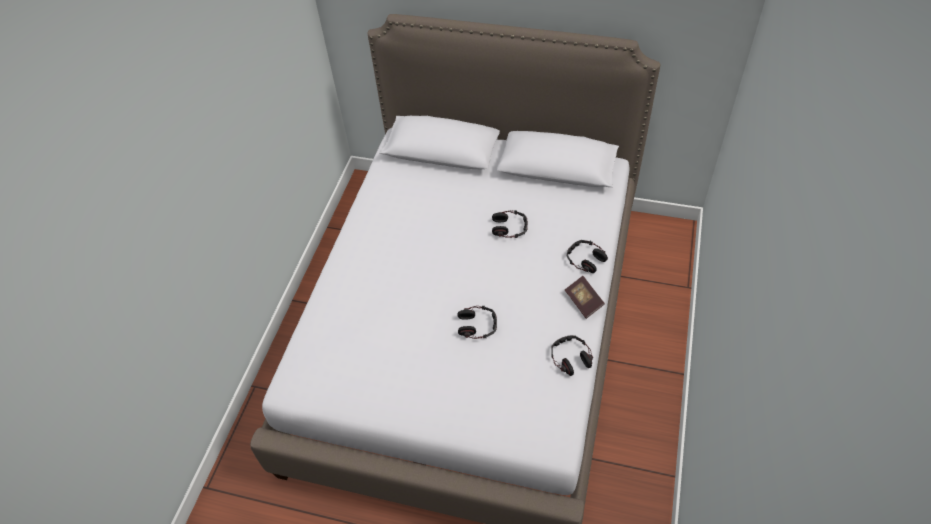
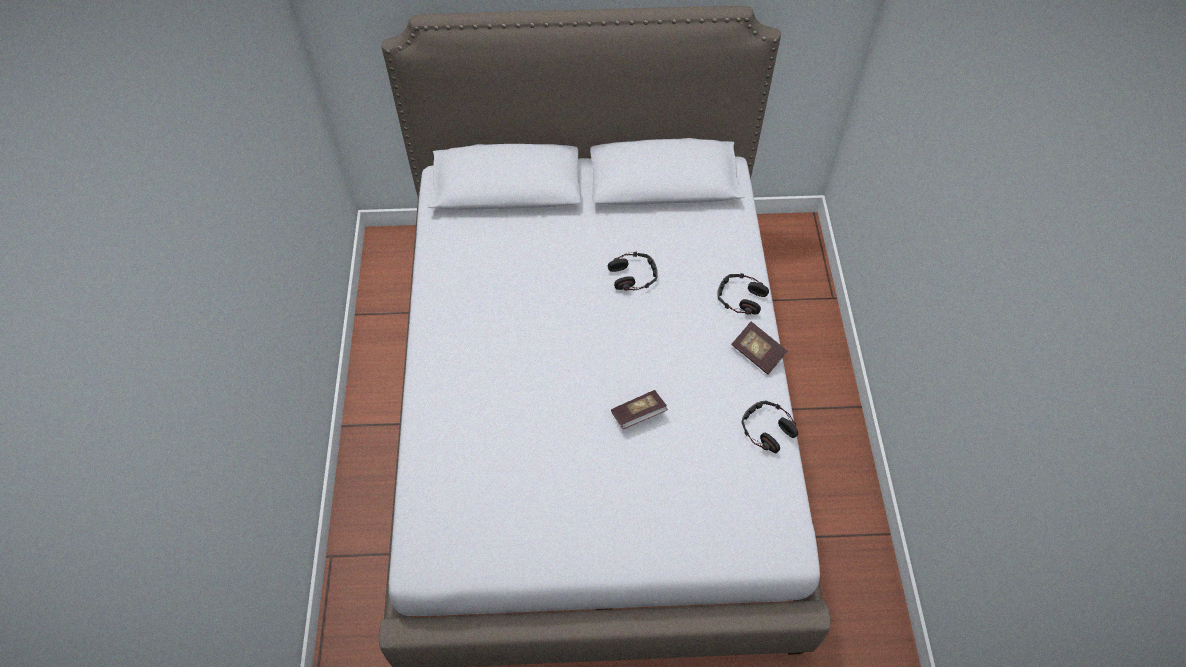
camera: 20 degrees left, 5 degrees up
(477, 325) = (638, 414): headphones -> book

